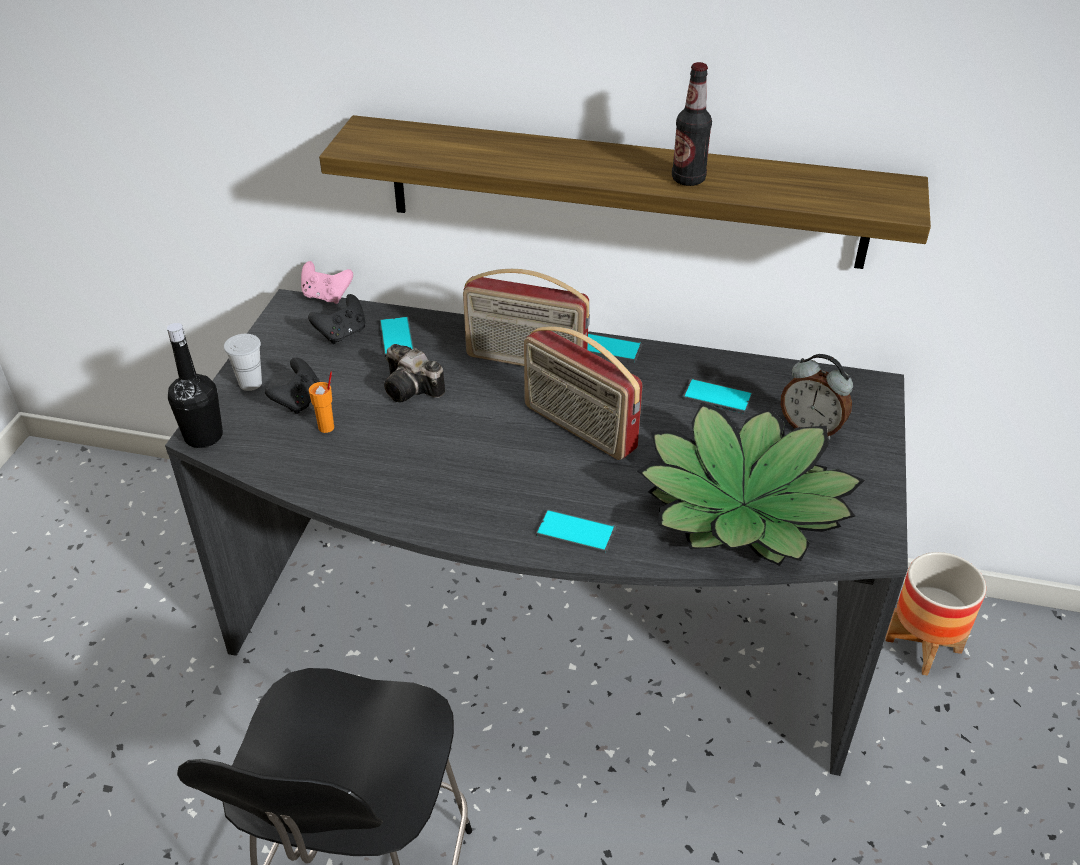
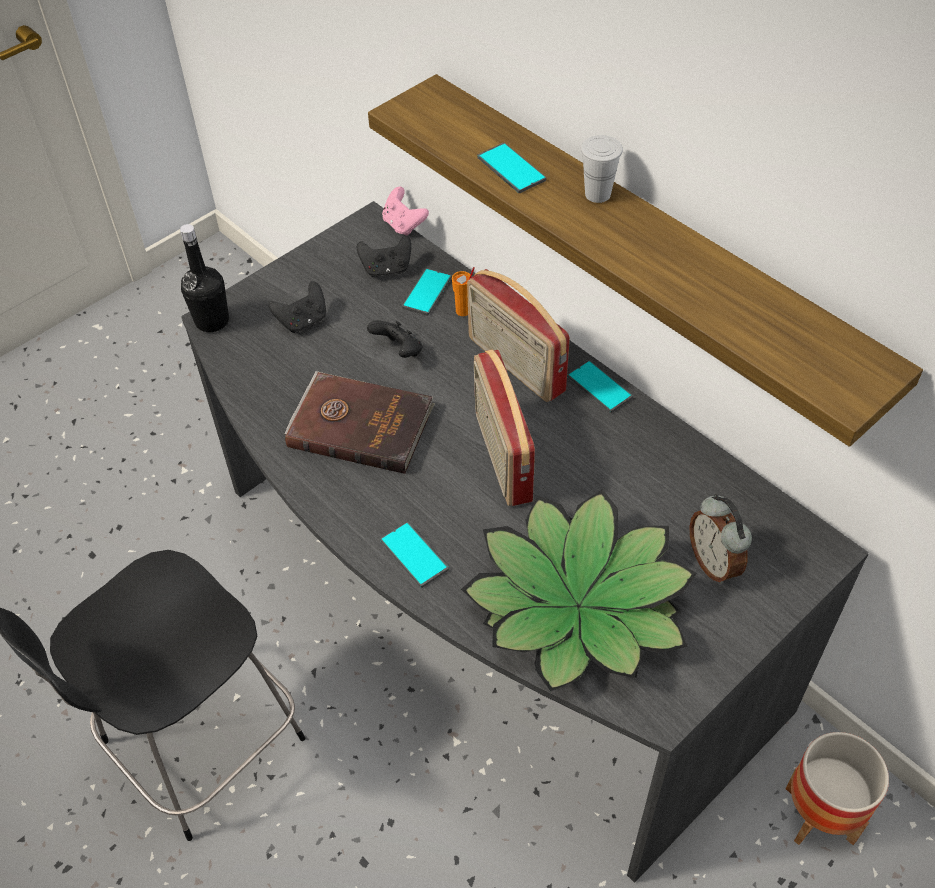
camera: 35 degrees right, 10 degrees up
(250, 383) = (281, 287): white cup -> white cup (597, 194)
(327, 427) = (304, 356): orange cup -> orange cup (463, 311)
(413, 389) = (399, 351): camera -> black game controller
(431, 457) = (360, 424): none -> brown book
(688, 179) = (663, 269): bottle -> none
(717, 397) = (654, 485): phone -> phone (511, 169)

